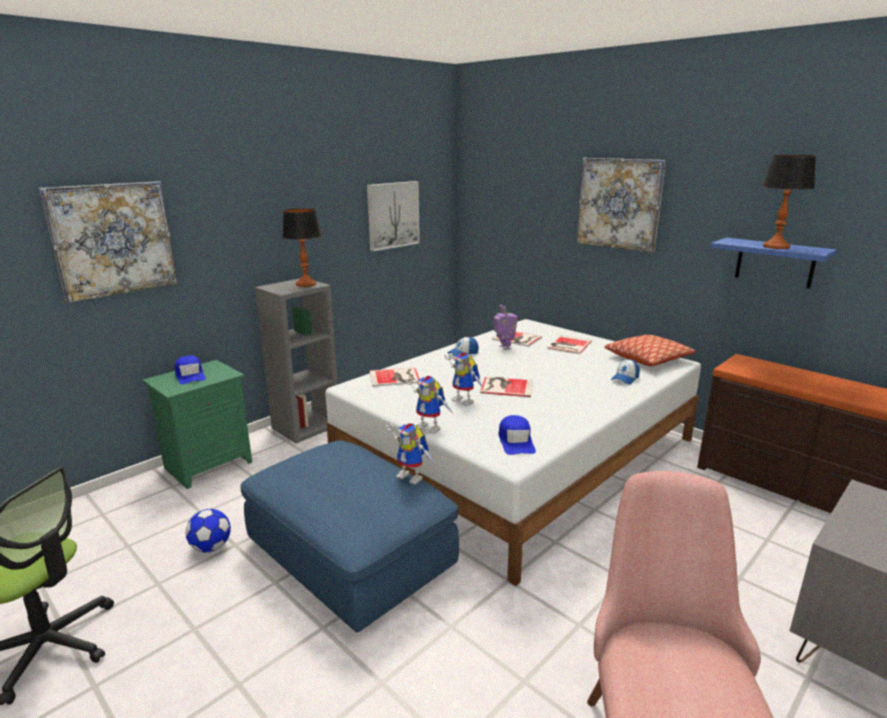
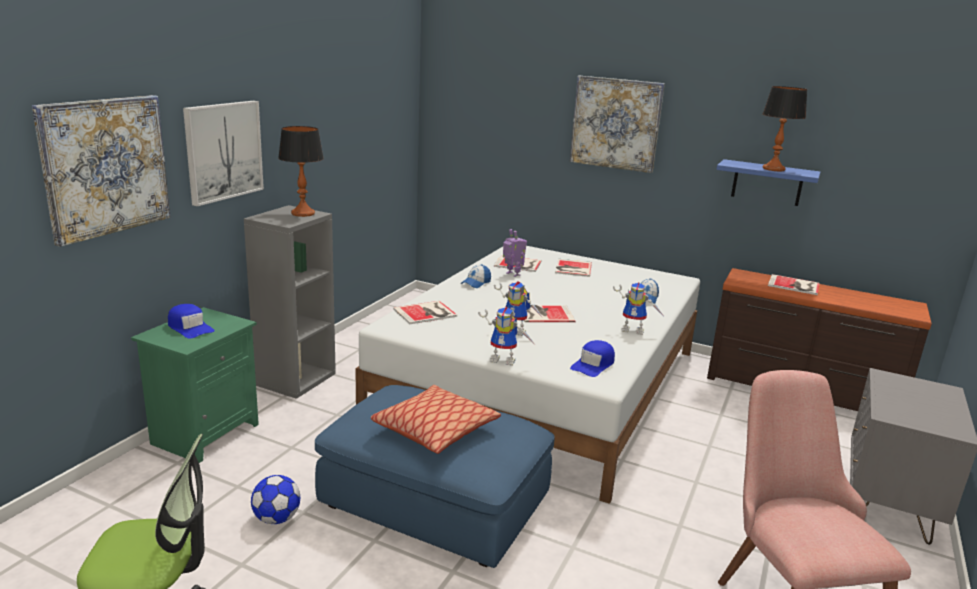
camera: 20 degrees left, 0 degrees up
(393, 215) = (366, 130): picture -> picture (223, 151)
(413, 476) = (503, 410): toy robot -> toy robot (634, 330)
(516, 441) = (593, 365): blue cap -> blue cap turned 60 degrees clockwise
(647, 359) = (653, 278): pillow -> pillow (435, 430)
(801, 376) = (795, 285): none -> book

